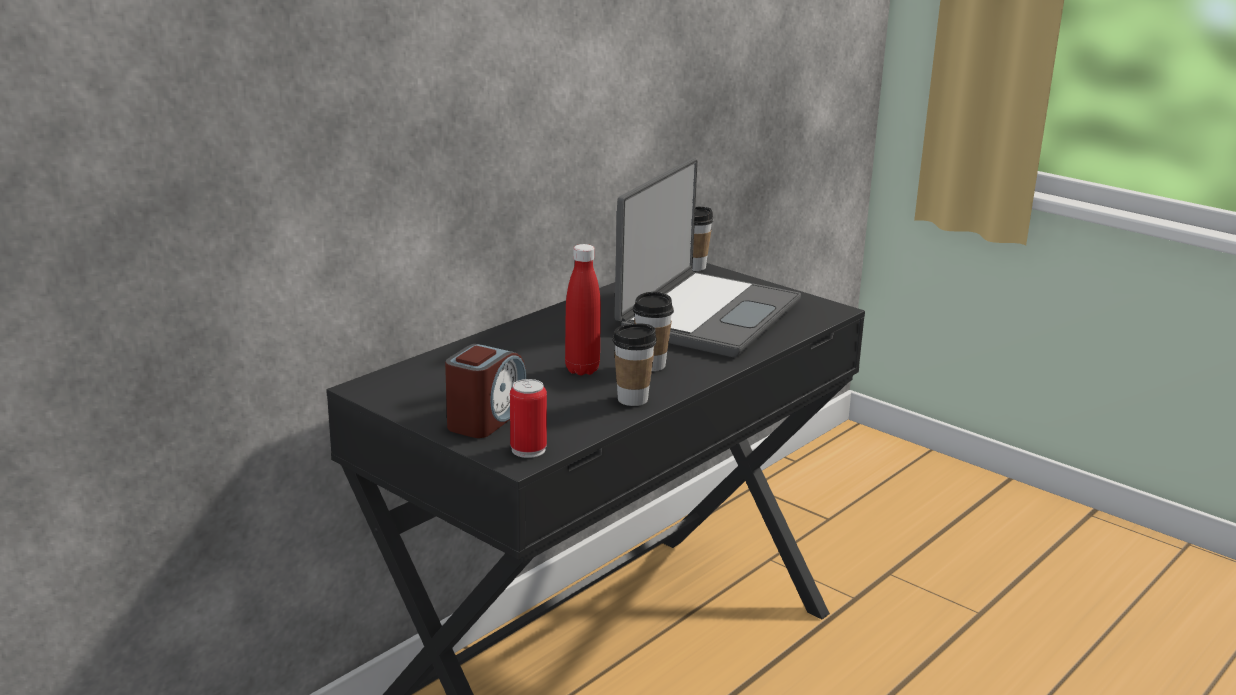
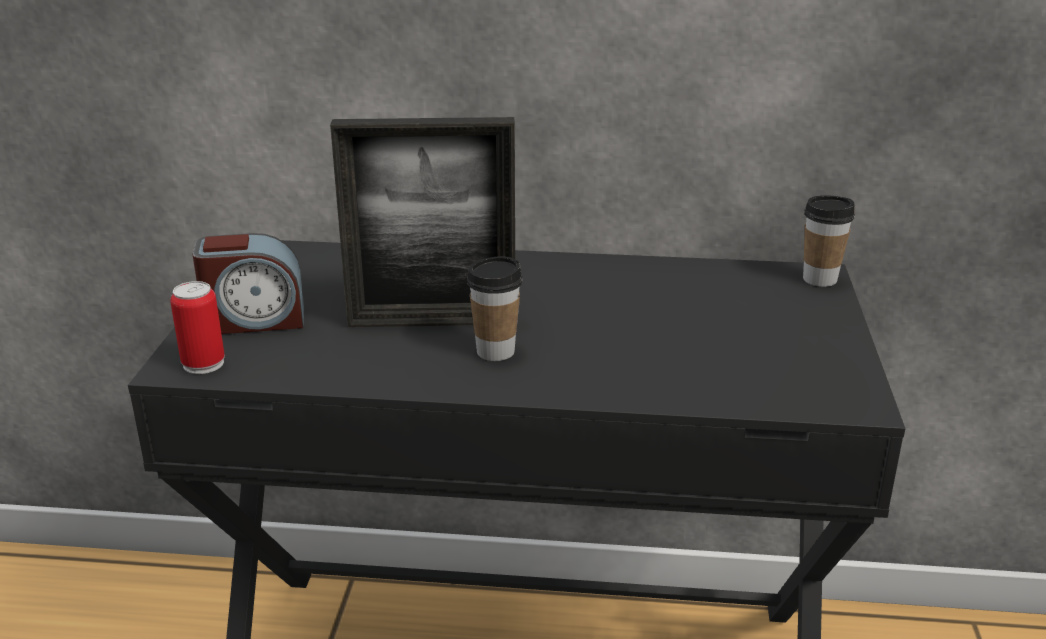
camera: 55 degrees right, 5 degrees up
(582, 369) = (432, 322): red bottle -> picture frame
(632, 399) = (390, 373): cup -> none
(706, 316) = (687, 334): laptop -> none

